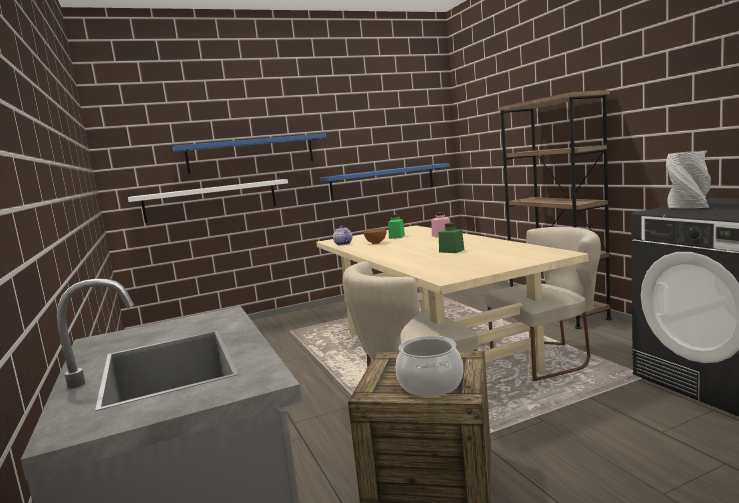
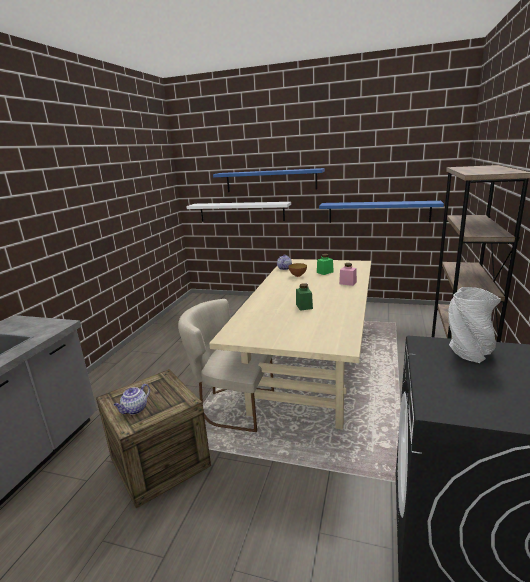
camera: 40 degrees right, 10 degrees up
(431, 384) = (135, 409): cooking pot -> teapot
(548, 357) = (365, 420): beige chair -> none

